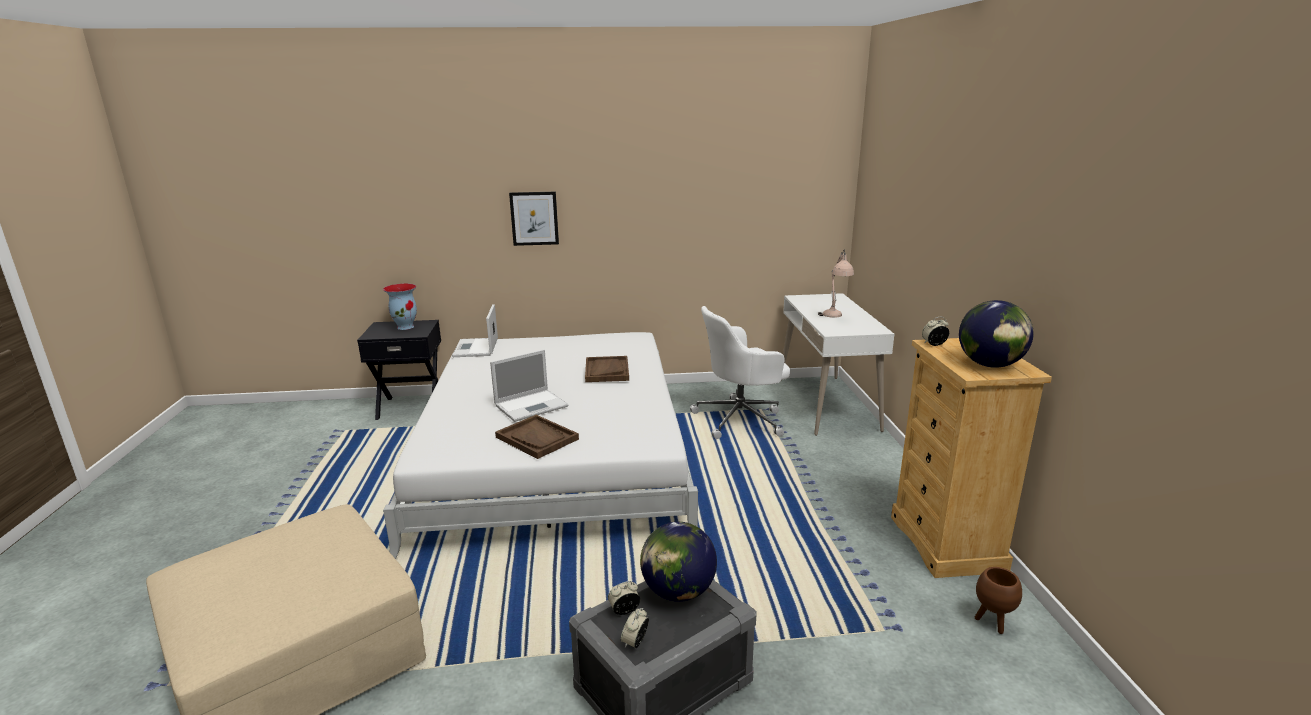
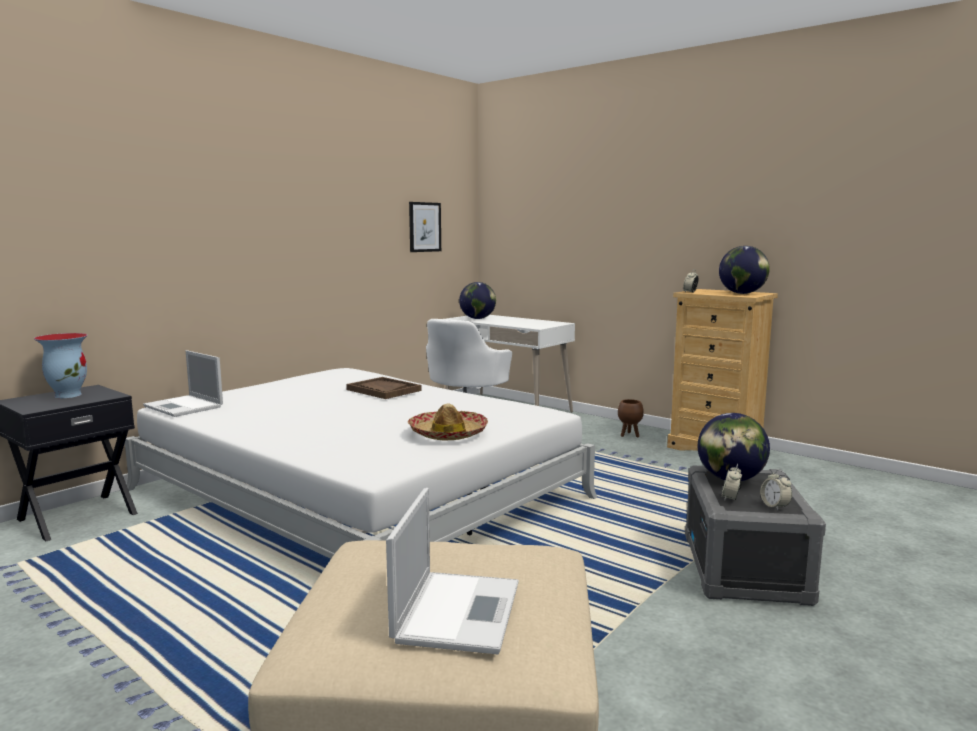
camera: 45 degrees left, 10 degrees down
(532, 405) = (381, 420): laptop -> laptop (458, 610)
(534, 218) = (219, 243): picture -> picture (424, 227)
(537, 438) = (447, 434): brown tray -> hat
(814, 302) = (477, 318): none -> globe
(834, 317) = (515, 322): beige table lamp -> none
(992, 622) = (801, 470): brown planter -> brown planter (629, 435)

